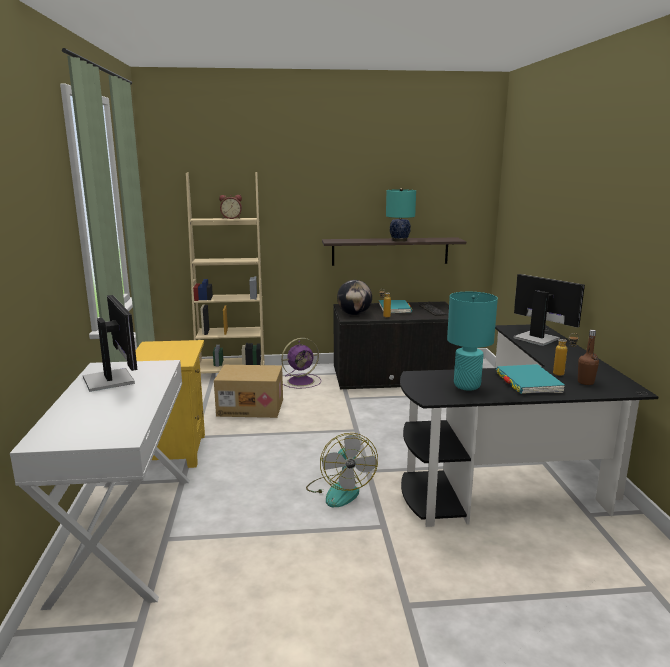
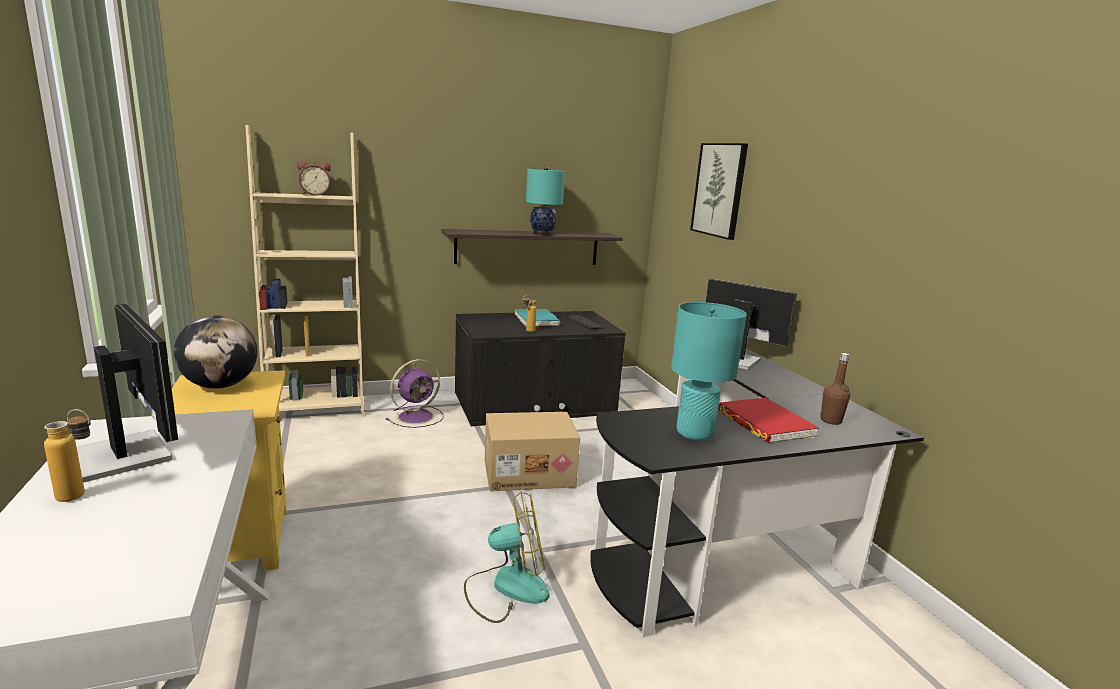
camera: 15 degrees left, 0 degrees up
(251, 407) = (352, 460): cardboard box -> cardboard box (529, 472)
(340, 490) = (507, 587): fan -> fan turned 75 degrees counterclockwise
(354, 314) = (488, 328): globe -> globe (220, 386)
(528, 382) = (765, 424): turquoise book -> red book
(538, 201) = (719, 190): none -> picture
(563, 374) = (797, 410): bottle -> bottle (80, 497)

